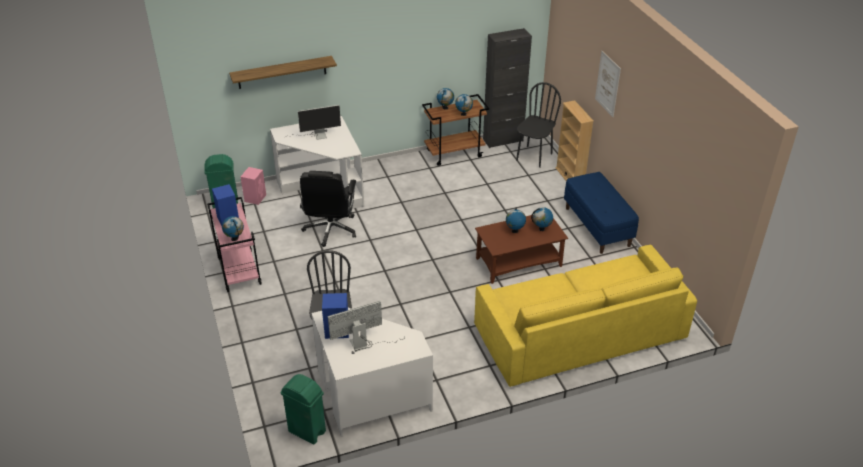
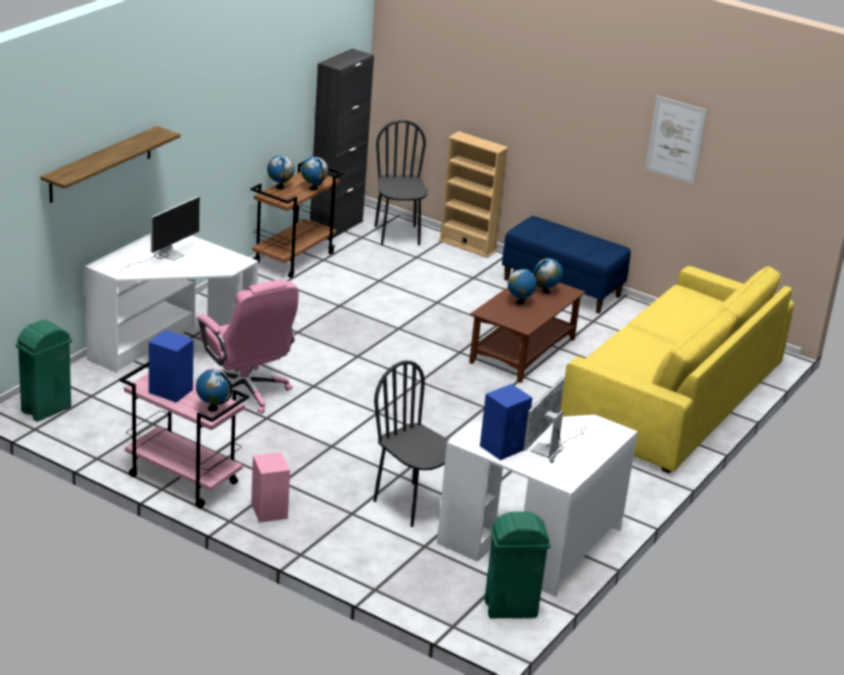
camera: 40 degrees left, 10 degrees down
(255, 198) = (83, 389): pink speaker -> pink speaker (269, 510)
(330, 230) = (245, 392): black office chair -> pink office chair
(607, 84) = (531, 87): picture -> picture (675, 139)

